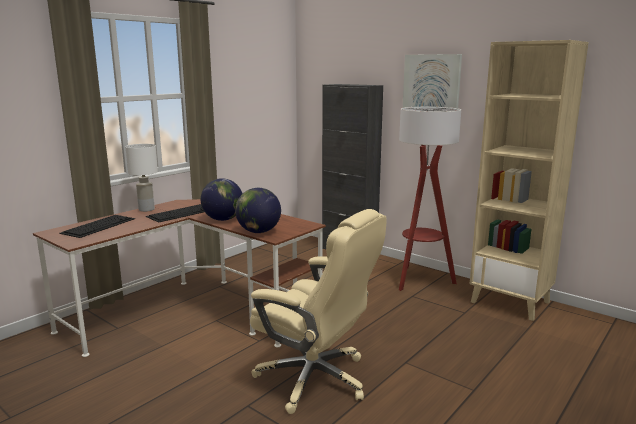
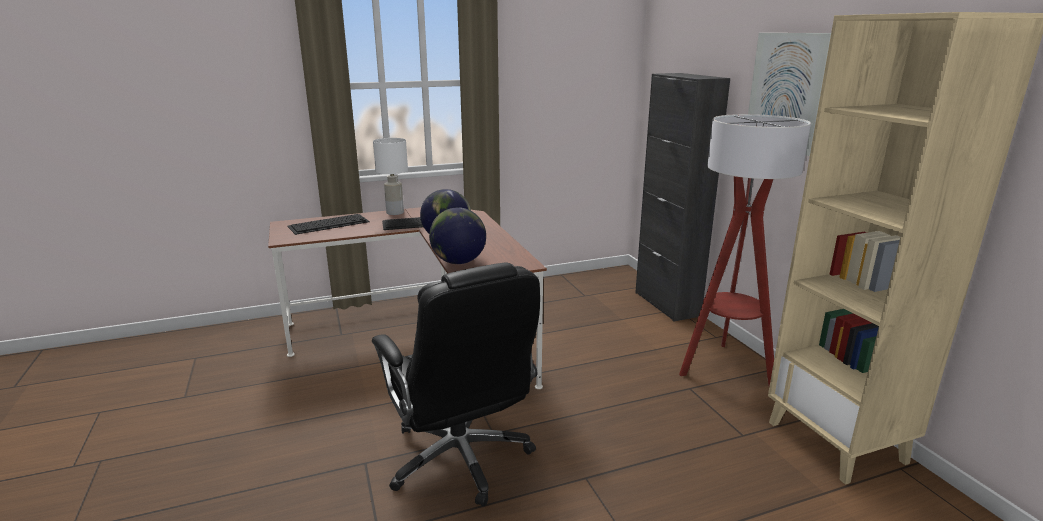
camera: 30 degrees right, 5 degrees up
(315, 378) = (461, 458): beige office chair -> black office chair

